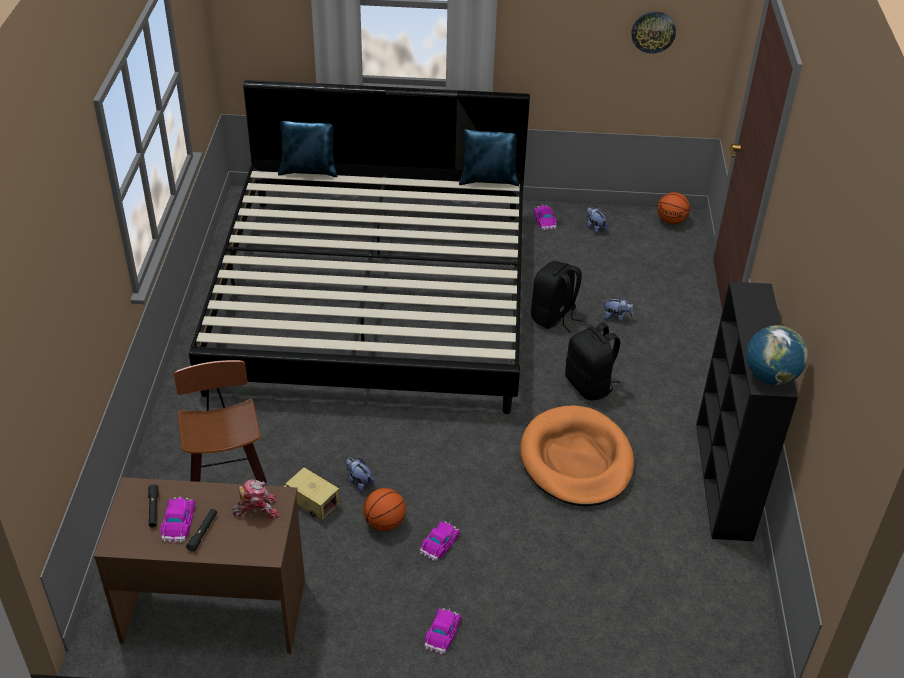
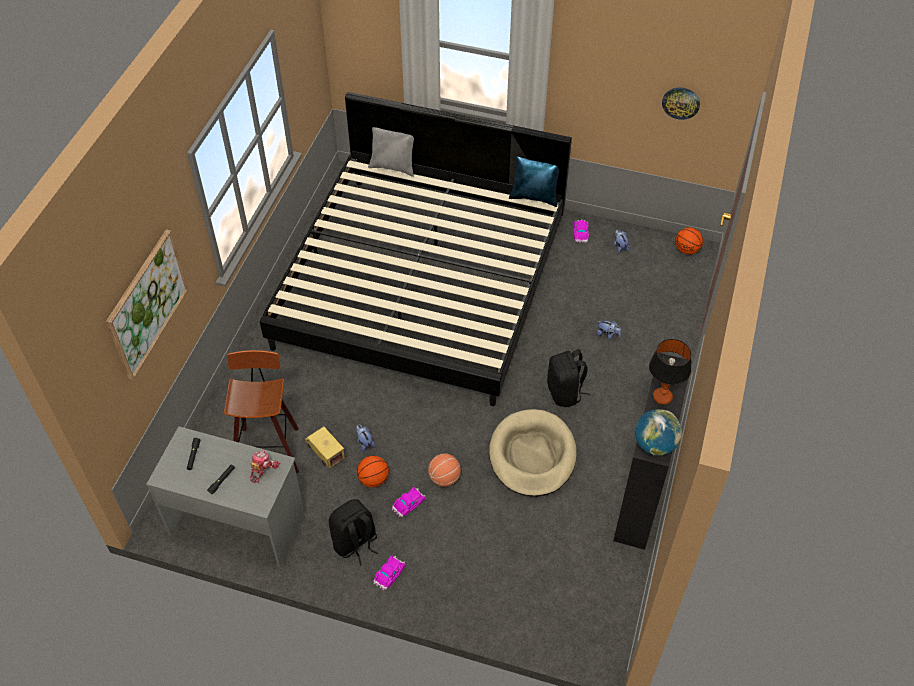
camera: 15 degrees right, 10 degrees up
(65, 300) = (147, 303): none -> picture
(178, 521) = (207, 469): toy car -> none
(214, 608) = (237, 522): brown desk -> grey desk
(257, 509) = (263, 469): toy robot -> toy robot turned 60 degrees counterclockwise
(309, 171) = (393, 167): blue pillow -> grey pillow
(475, 505) = (444, 478): none -> basketball
(554, 317) = (557, 326): black backpack -> black backpack (355, 543)
(576, 460) = (532, 455): orange dog bed -> beige dog bed
(755, 326) = (662, 397): none -> table lamp

